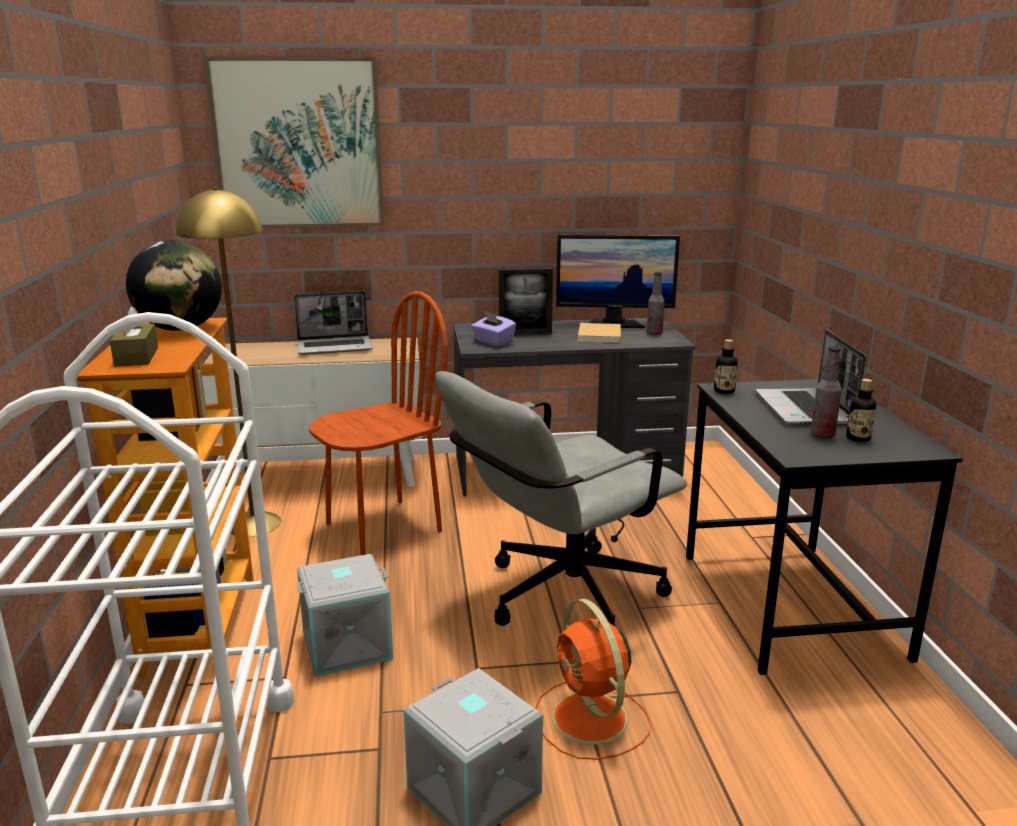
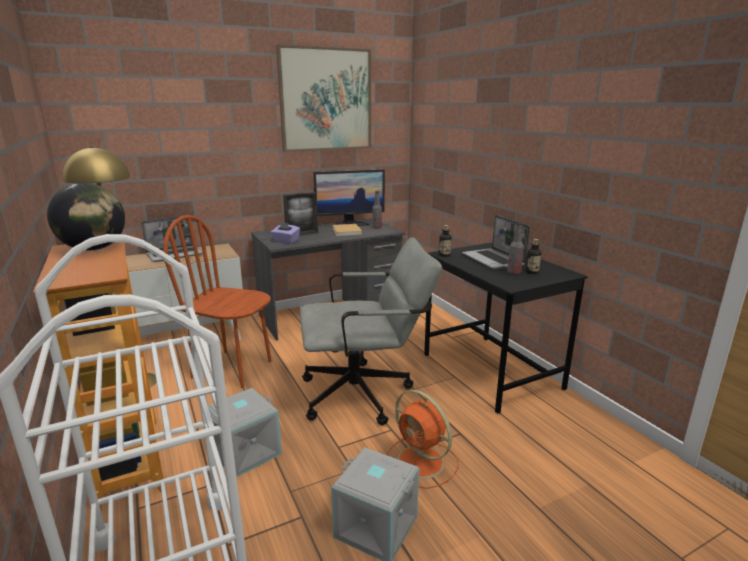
camera: 20 degrees left, 0 degrees up
(136, 357) = (76, 272): brown tissue box -> none
(298, 144) = (134, 117): picture -> picture (326, 100)
(383, 527) = (232, 369): brown chair -> brown chair turned 105 degrees counterclockwise
(558, 599) = (366, 393): grey office chair -> grey office chair turned 135 degrees counterclockwise

